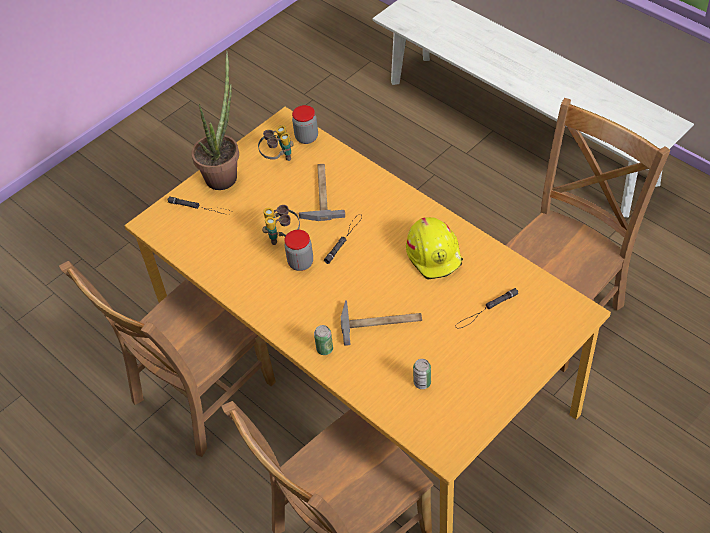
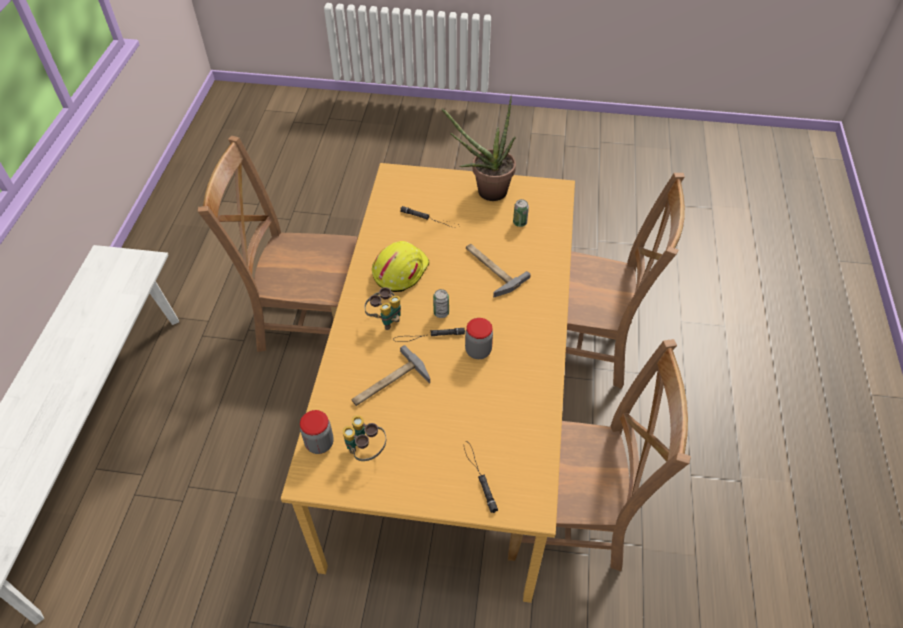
camera: 130 degrees left, 0 degrees up
(224, 173) = (419, 487): potted plant -> potted plant (485, 192)
(282, 236) = (460, 382): binoculars -> binoculars (385, 319)
(324, 349) = (543, 287): can -> can (441, 313)

